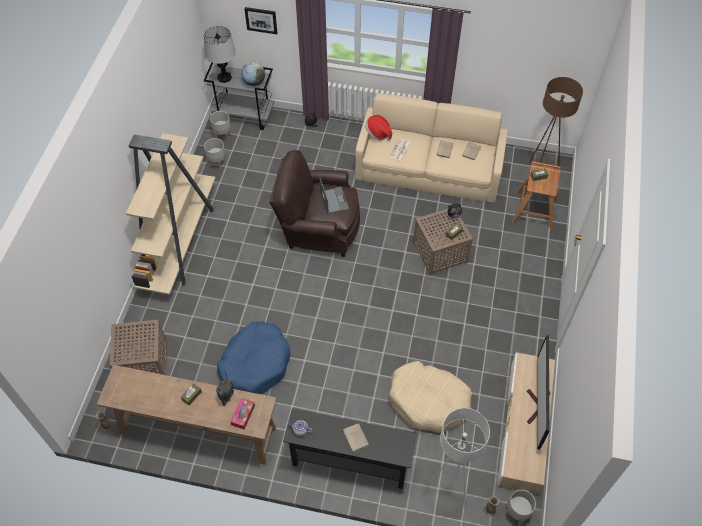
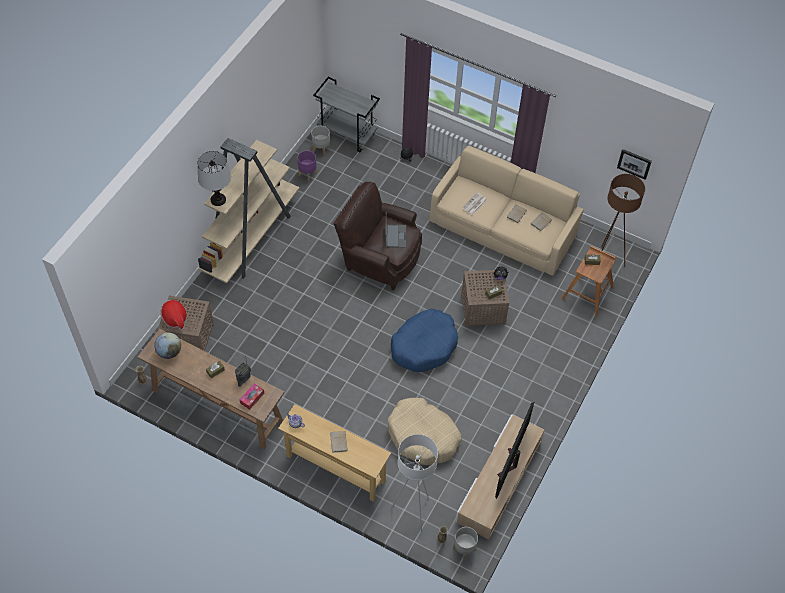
camera: 15 degrees right, 0 degrees up
(217, 163) = (307, 173): grey planter -> purple planter
(224, 77) = (333, 96): table lamp -> table lamp (218, 199)
(254, 82) = (359, 107): globe -> globe (169, 352)
(255, 364) = (283, 363): blue dog bed -> blue dog bed (424, 345)
(261, 20) = (375, 54): picture -> picture (634, 163)
(350, 464) = (335, 469): black console table -> beige console table
(378, 133) = (460, 183): hat -> hat (175, 318)

